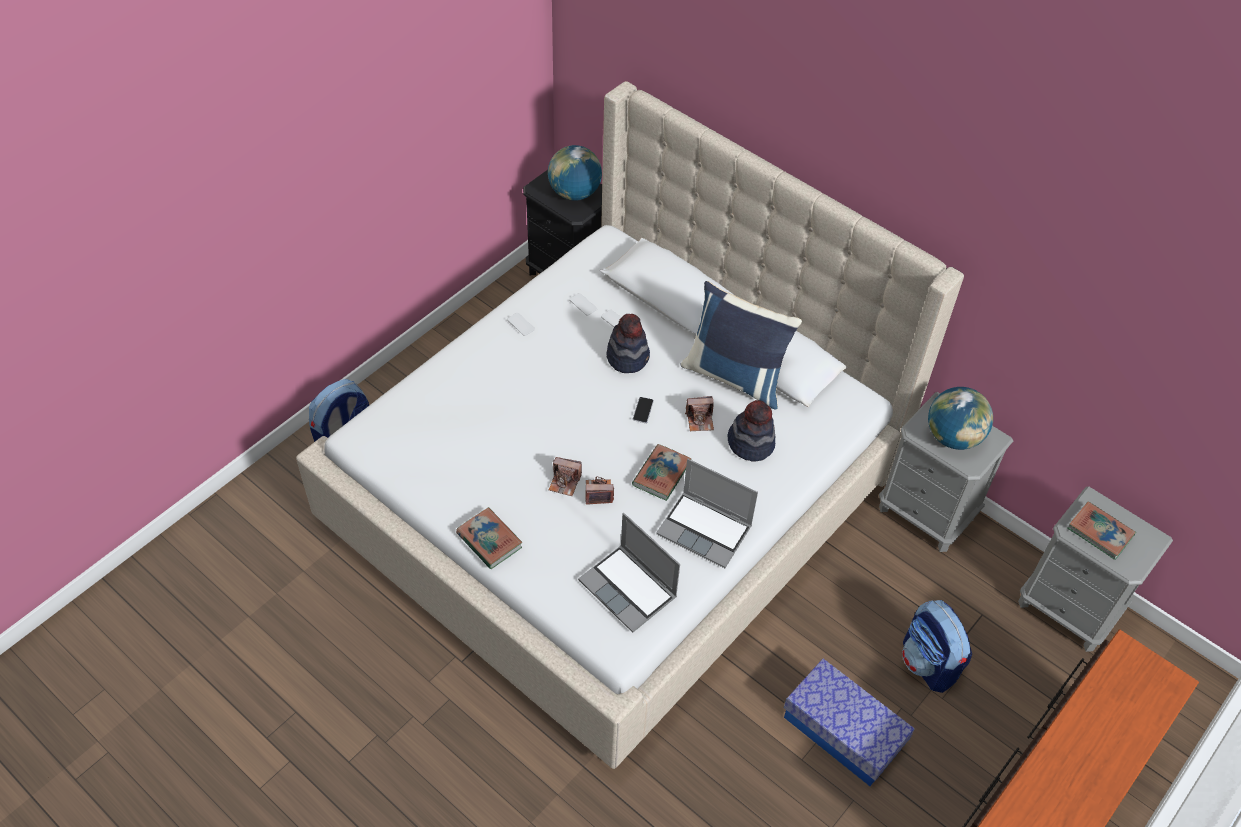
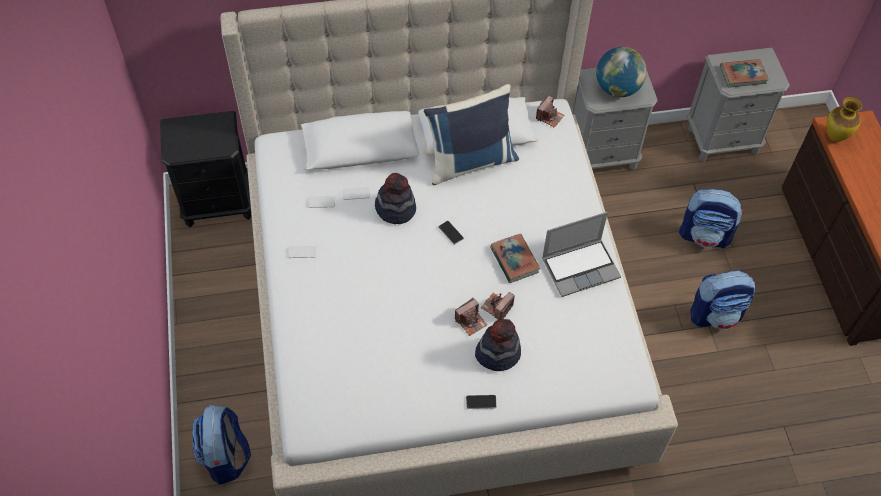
camera: 50 degrees left, 5 degrees up
(489, 540) = (481, 402): book -> phone
(574, 193) = (204, 134): globe -> none
(629, 589) = (592, 343): laptop -> none
(700, 420) = (488, 207): camera -> camera (549, 117)
(751, 443) = (533, 193): hat -> hat (497, 353)
(843, 731) = (716, 314): storage box -> backpack
(1116, 663) = (834, 137): none -> vase

